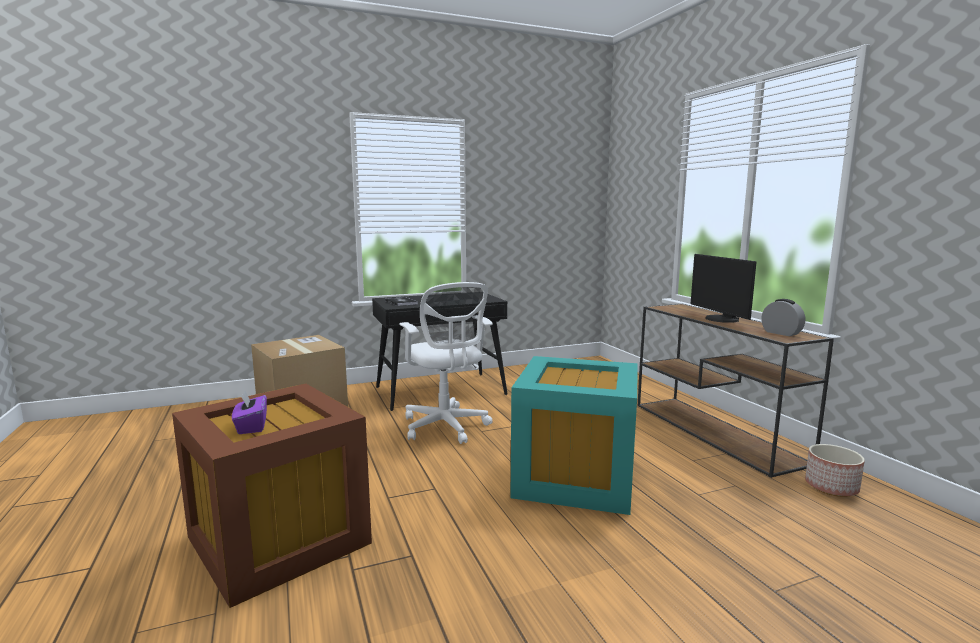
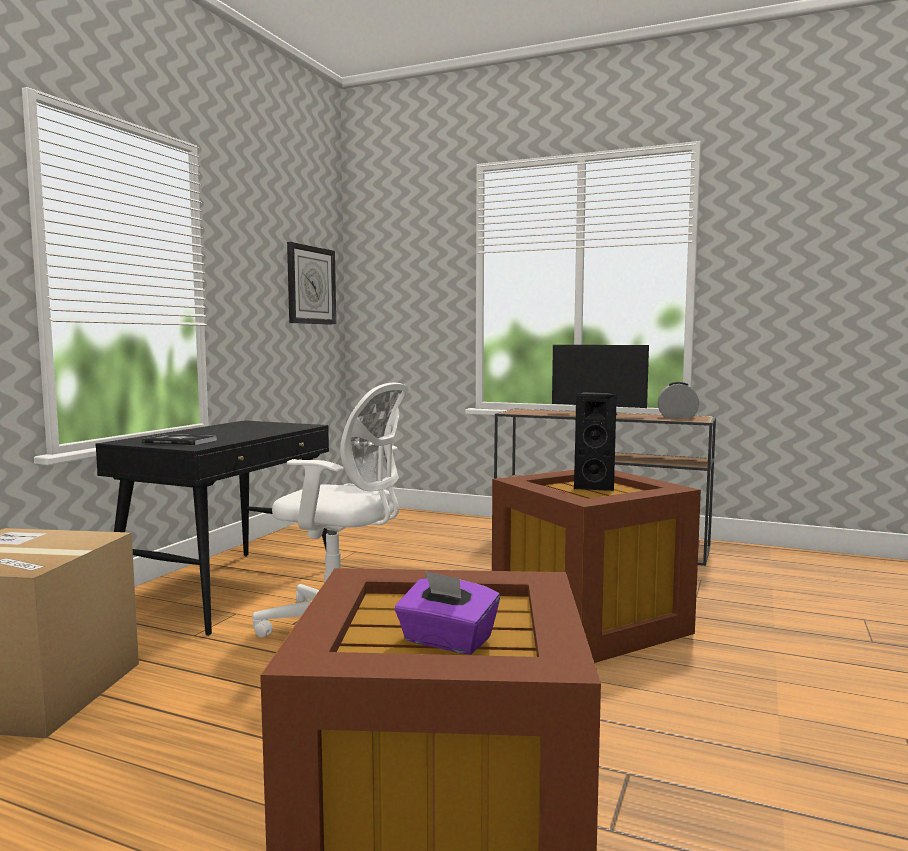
camera: 45 degrees left, 5 degrees down
(568, 199) = (311, 285): none -> wall clock
(577, 477) = (589, 621): turquoise storage box -> brown storage box
(591, 377) = (594, 486): none -> black speaker
(832, 487) = (747, 559): planter -> none

